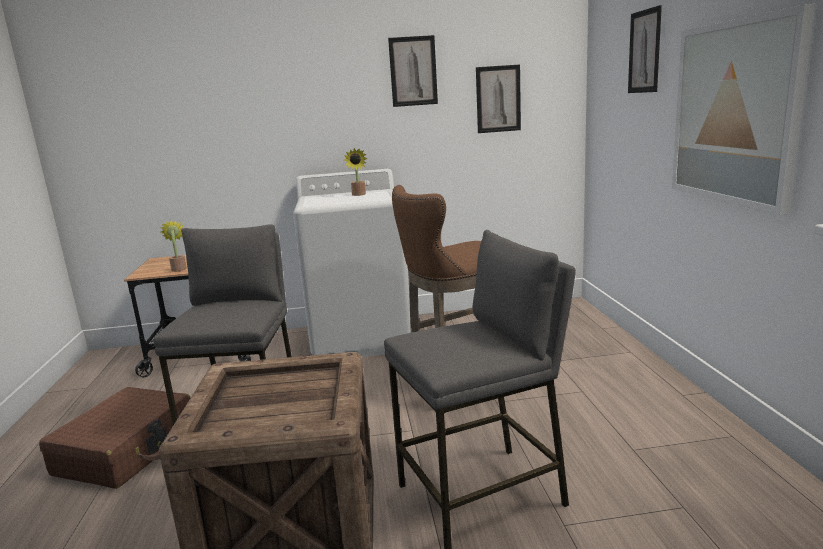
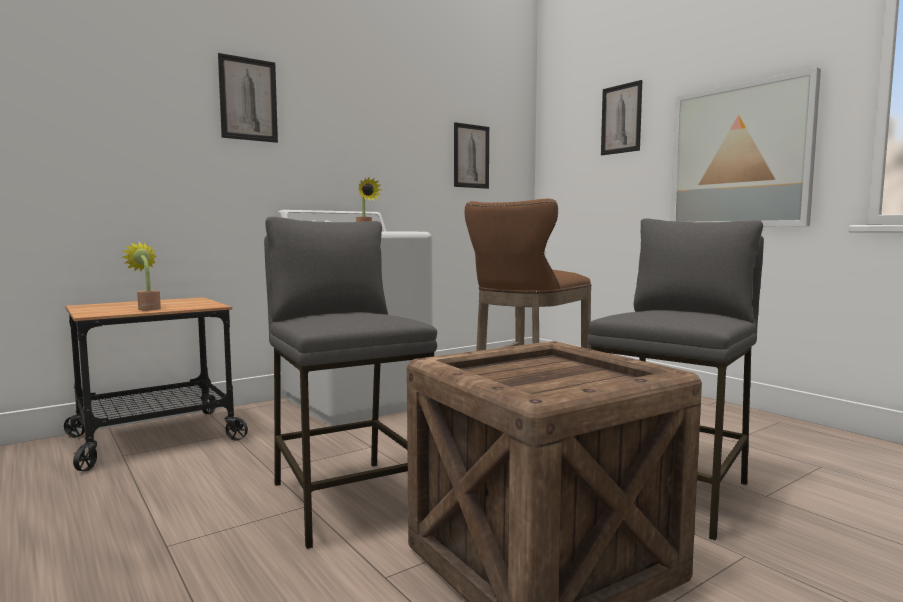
camera: 30 degrees left, 10 degrees down
(128, 450) = (177, 546): brown suitcase -> none
(413, 71) = (400, 115): picture -> picture (248, 99)

